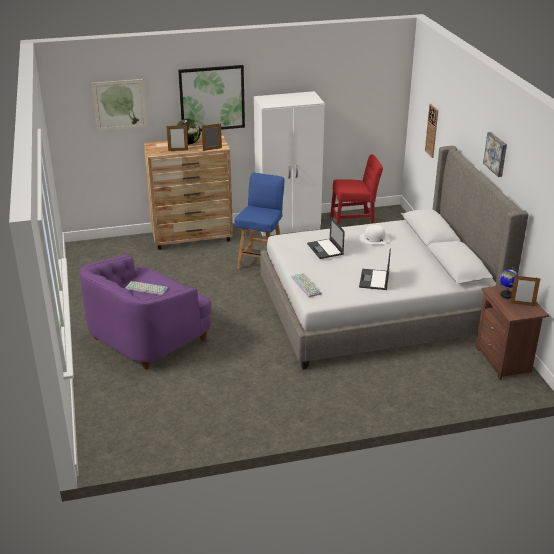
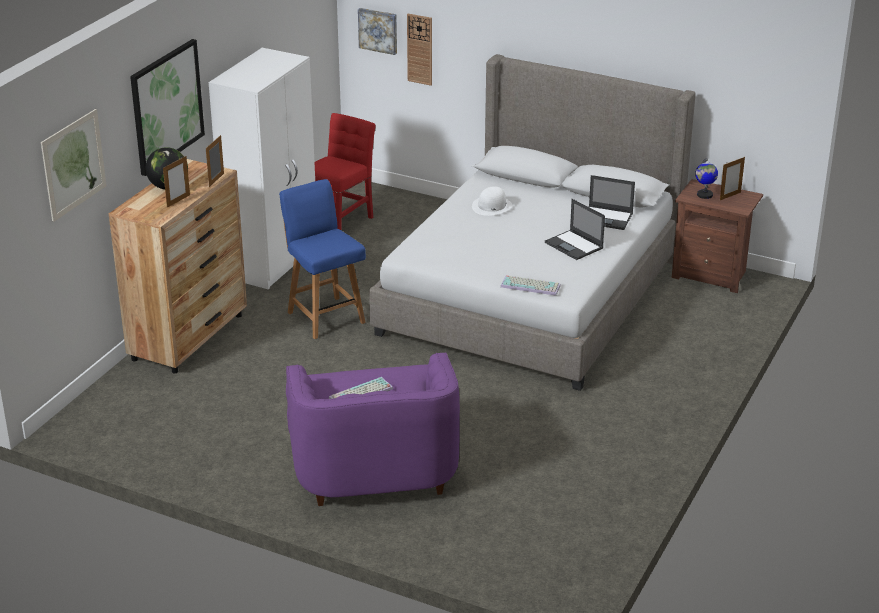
camera: 50 degrees left, 0 degrees up
(325, 249) = (474, 241): laptop -> laptop (607, 218)
(496, 154) = (598, 40): picture -> picture (378, 30)

